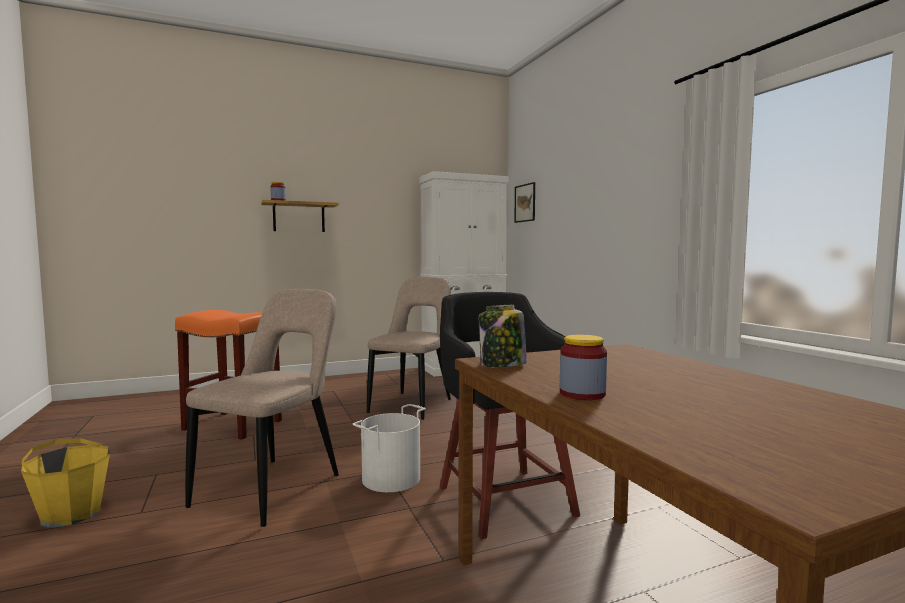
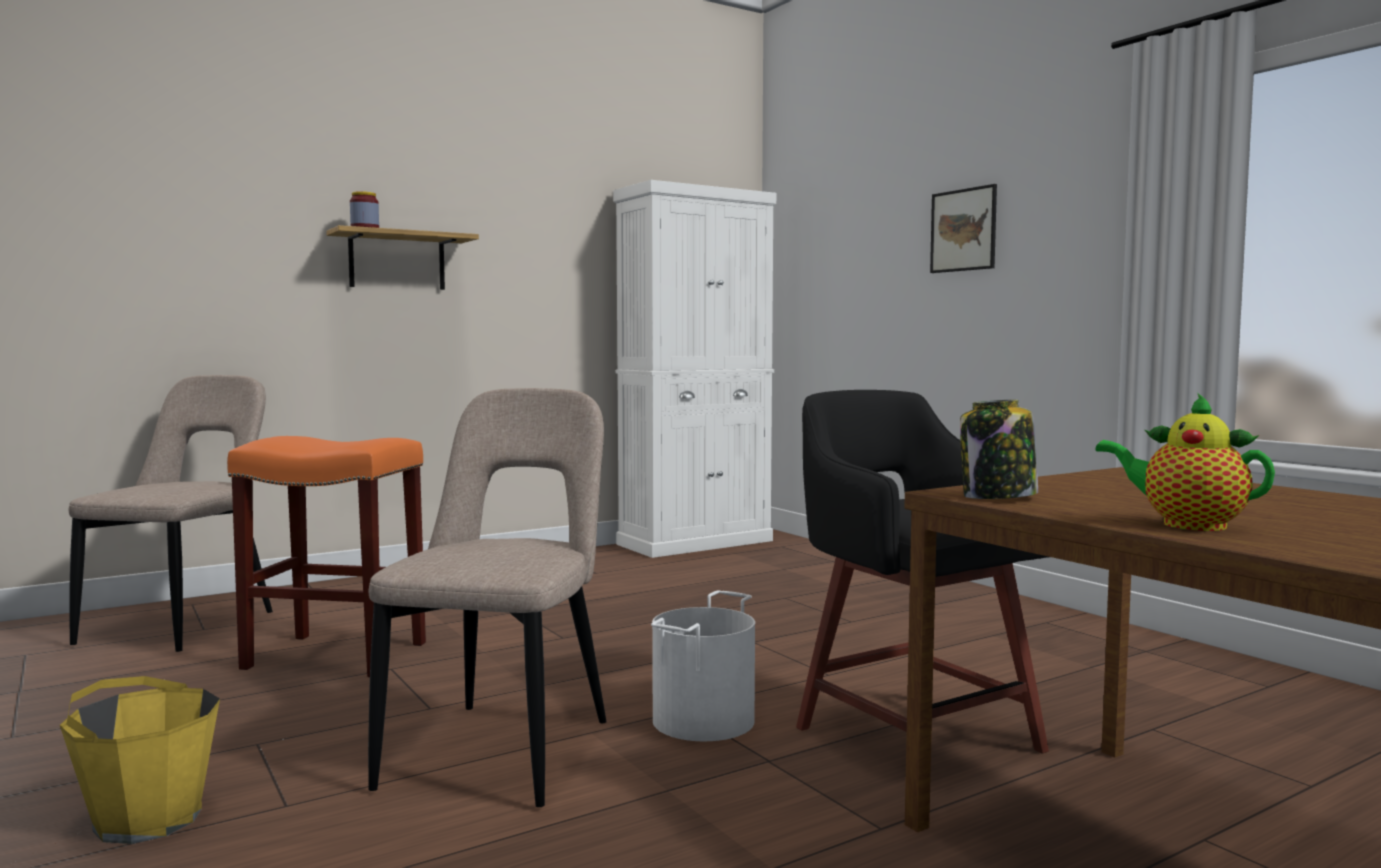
camera: 10 degrees left, 0 degrees up
(413, 405) = (651, 605): beige chair -> beige chair (185, 625)
(525, 203) = (801, 241): picture -> picture (963, 230)
(582, 394) = (1186, 524): jar -> teapot

